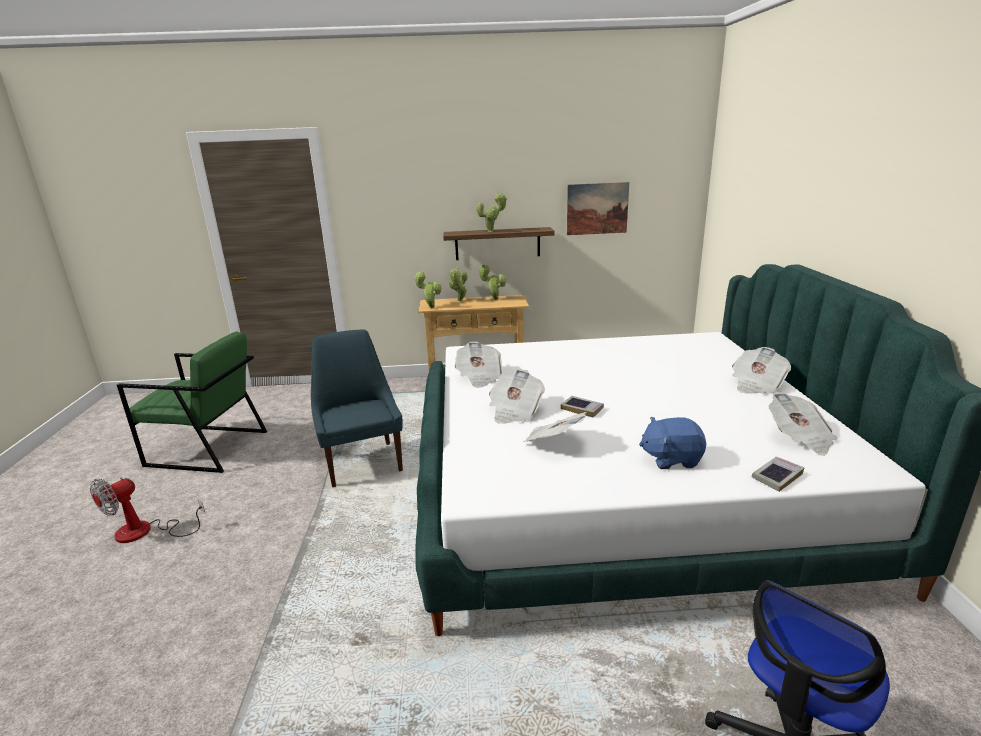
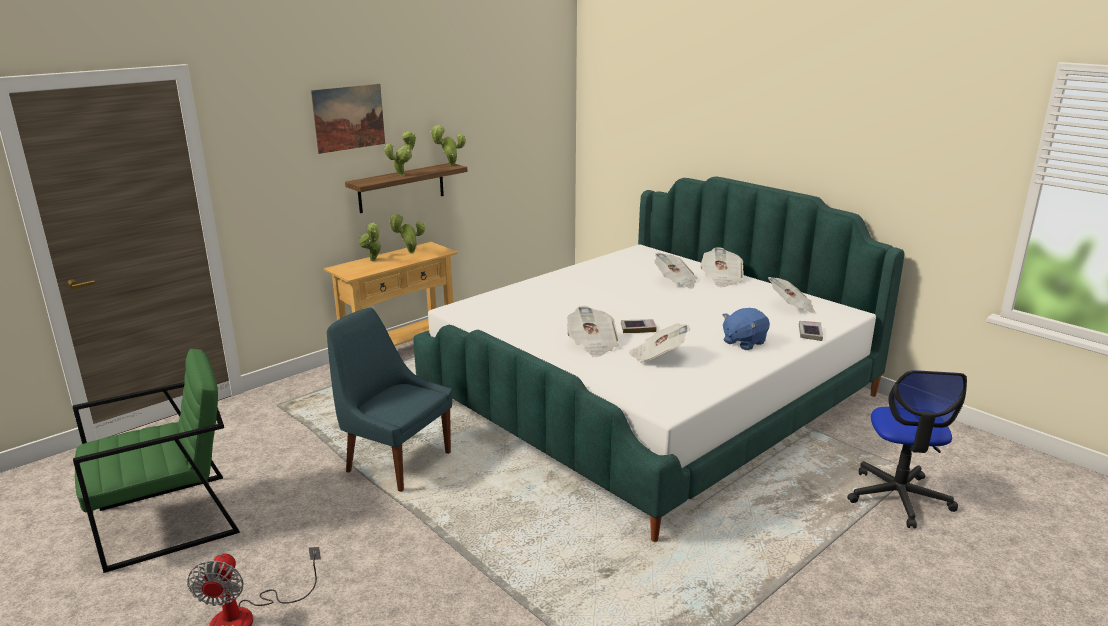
camera: 40 degrees left, 0 degrees up
(430, 307) = (354, 274): potted plant -> potted plant (450, 164)
(479, 377) = (514, 328): newspaper -> newspaper (675, 282)
(597, 208) = (491, 138): picture -> picture (349, 118)

